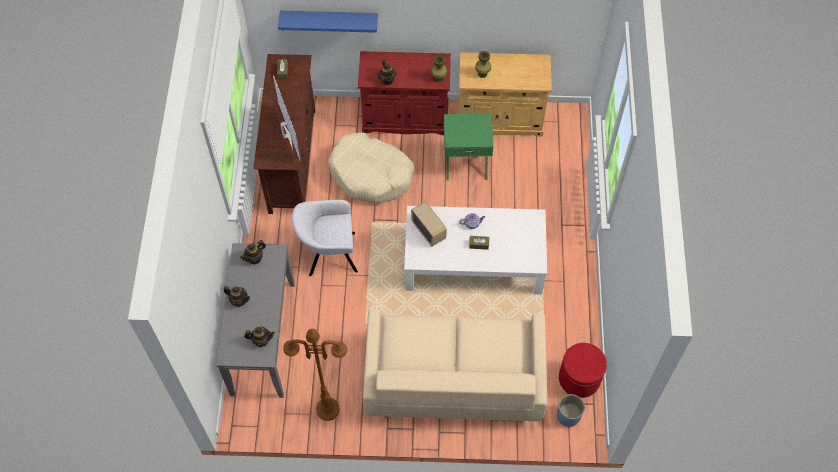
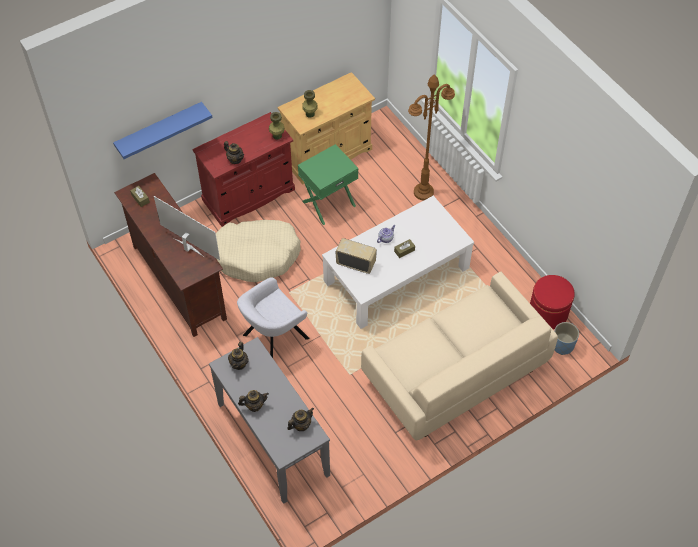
camera: 35 degrees left, 5 degrees down
(327, 409) = (374, 461): brown floor lamp -> brown floor lamp (423, 192)

